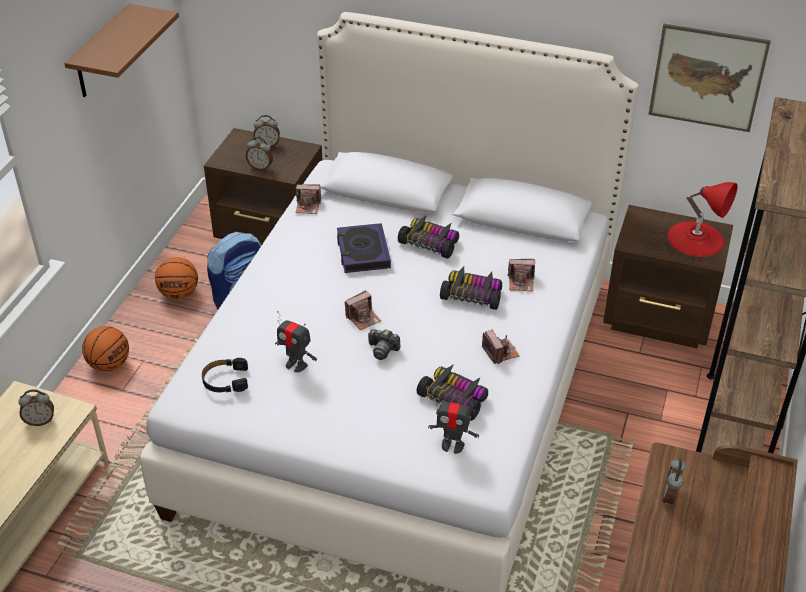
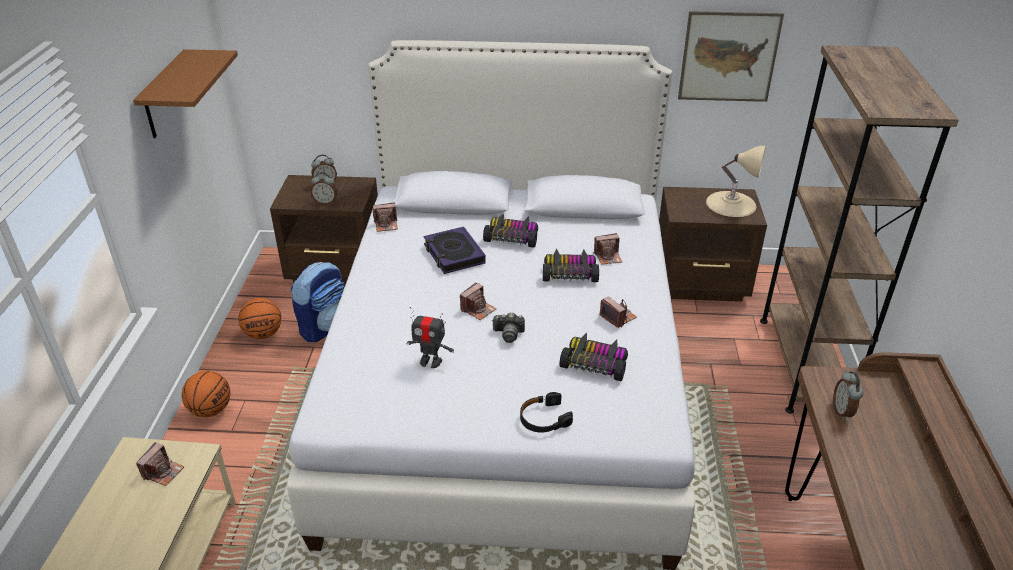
camera: 15 degrees left, 5 degrees down
(40, 421) = (163, 472): alarm clock -> camera
(225, 380) = (364, 389): black headphones -> black headphones (544, 419)
(452, 445) = (613, 407): toy robot -> none
(695, 238) = (731, 203): red table lamp -> beige table lamp

